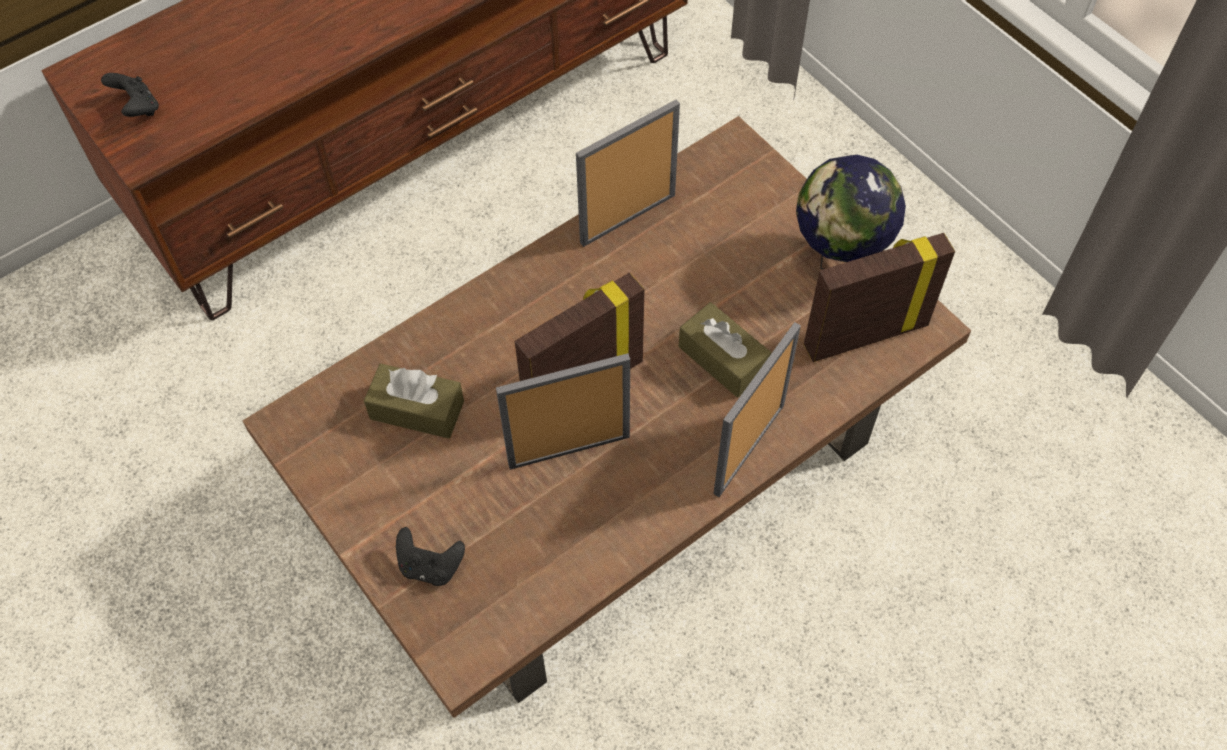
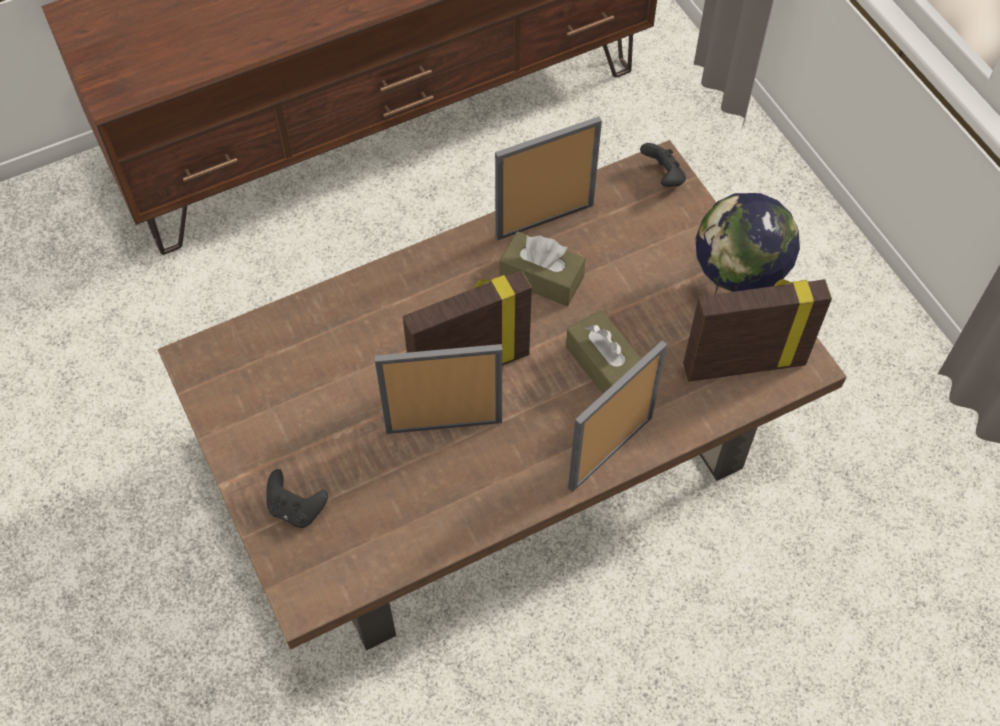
camera: 10 degrees right, 0 degrees up
(138, 108) = (118, 52): black game controller -> black game controller (663, 177)
(417, 410) = (314, 365): brown tissue box -> brown tissue box (541, 278)

